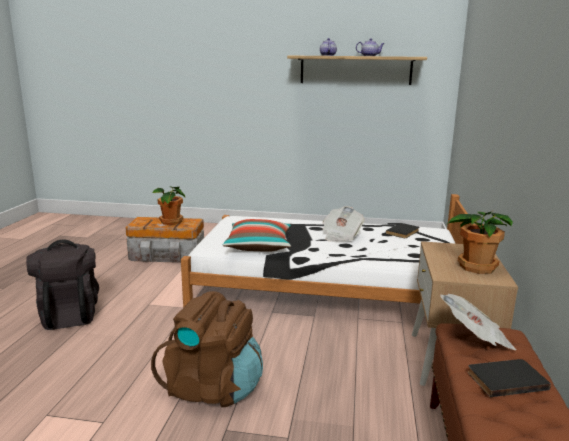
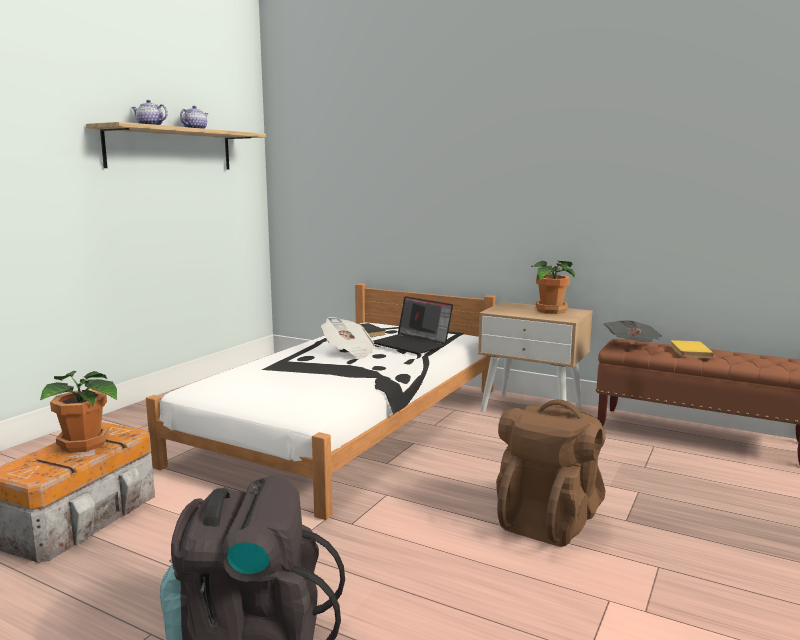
camera: 70 degrees left, 5 degrees down
(259, 246) = (339, 388): pillow -> none
(384, 249) = (412, 344): none -> laptop
(505, 379) = (688, 351): black book -> yellow book

